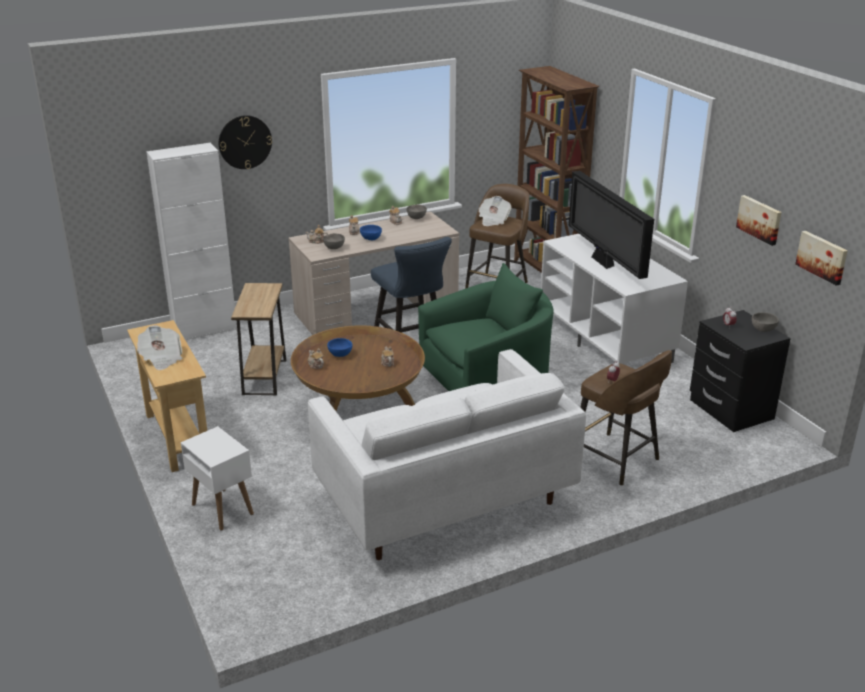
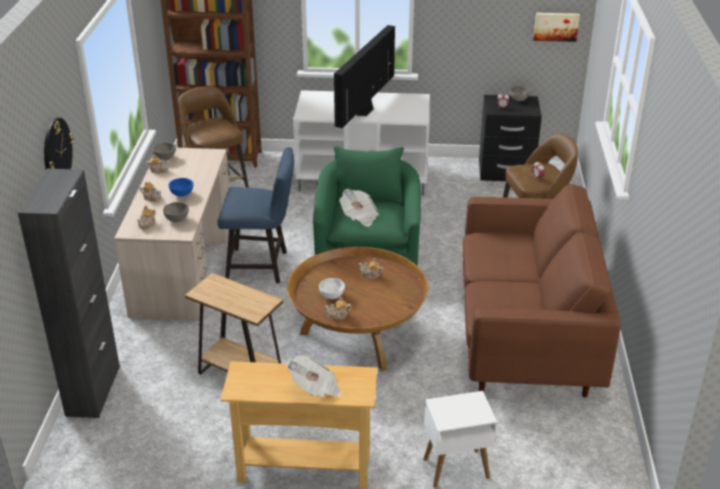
camera: 60 degrees left, 5 degrees up
(204, 330) = (93, 391): white cabinet -> black cabinet
(340, 355) = (332, 296): blue bowl -> white bowl
(443, 499) = (526, 336): white sofa -> brown sofa
(493, 220) = (204, 128): newspaper -> newspaper (359, 216)
(603, 263) = (364, 111): television -> television turned 105 degrees clockwise
(760, 219) = (486, 19): picture -> none

